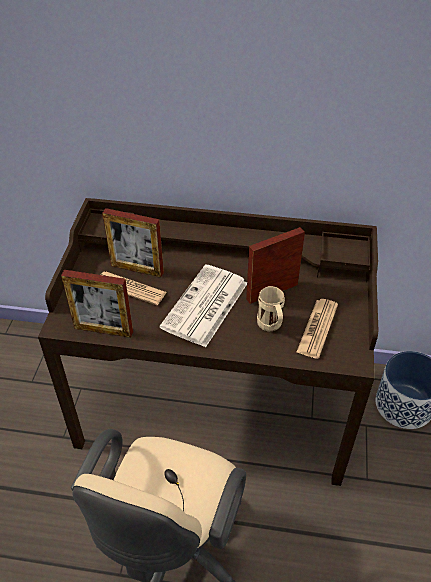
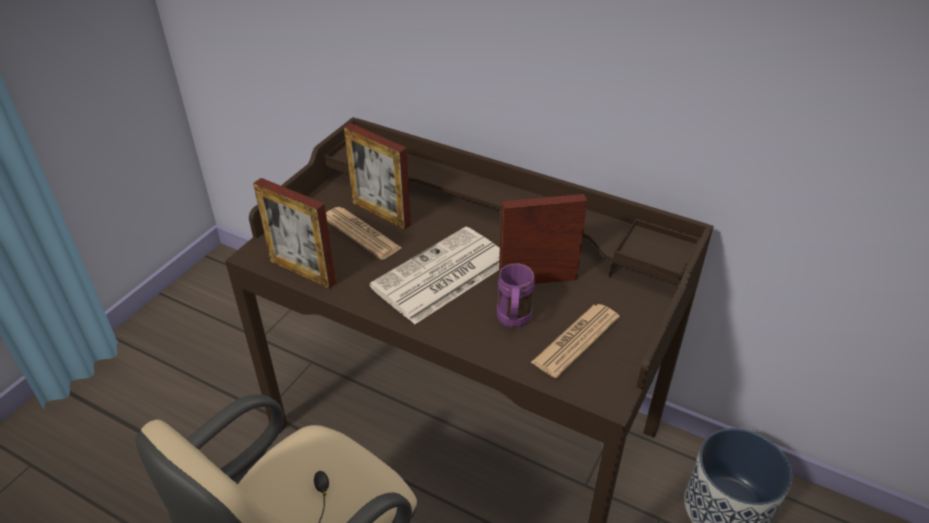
camera: 20 degrees right, 5 degrees down
(271, 327) = (513, 322): beige mug -> purple mug

